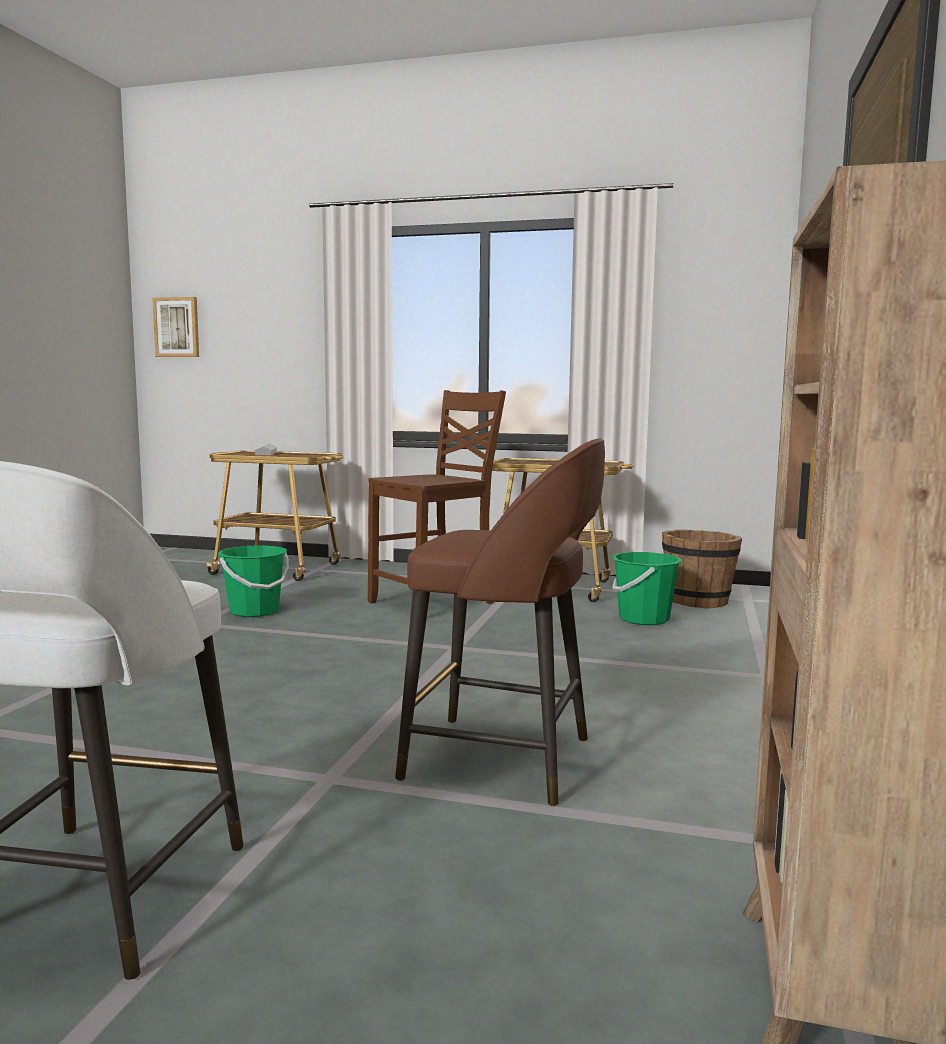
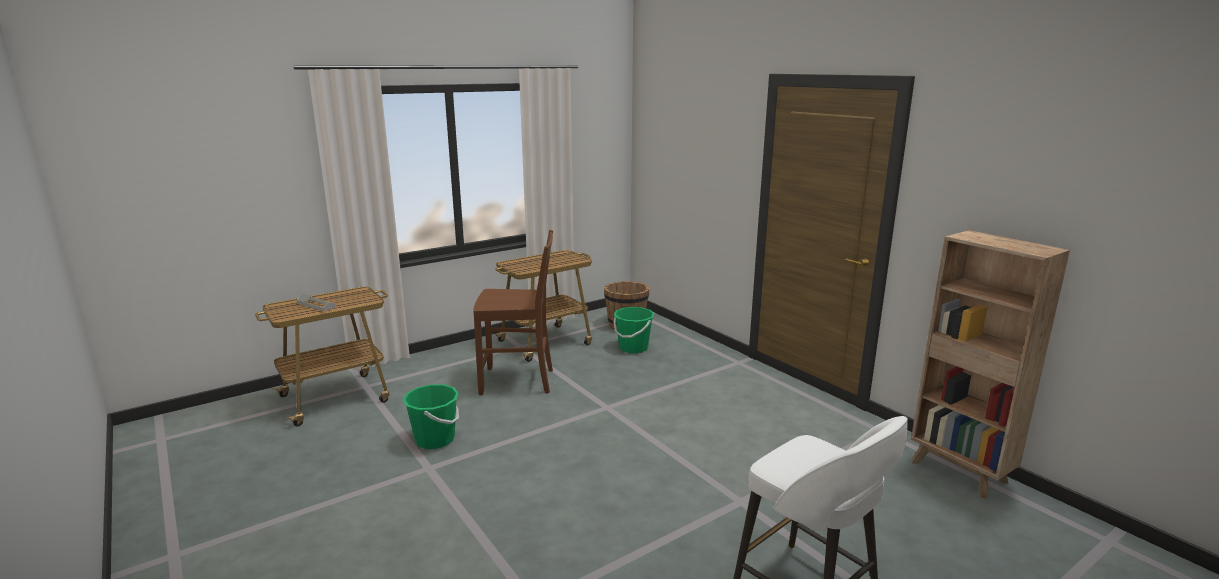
camera: 50 degrees left, 10 degrees up
(177, 327) = (122, 190): picture -> none
(435, 603) = (519, 381): brown chair -> brown chair turned 90 degrees clockwise
(504, 759) = (762, 453): brown stool -> none

